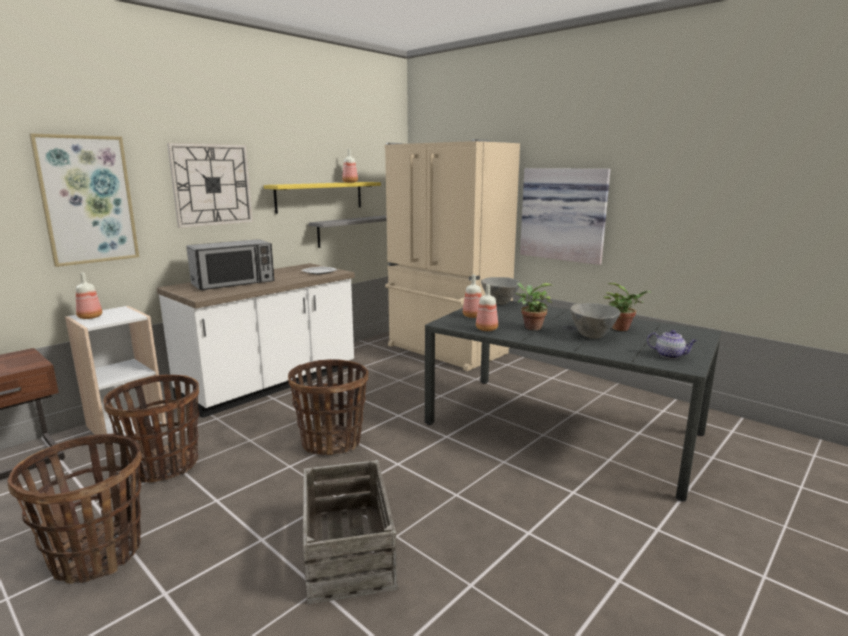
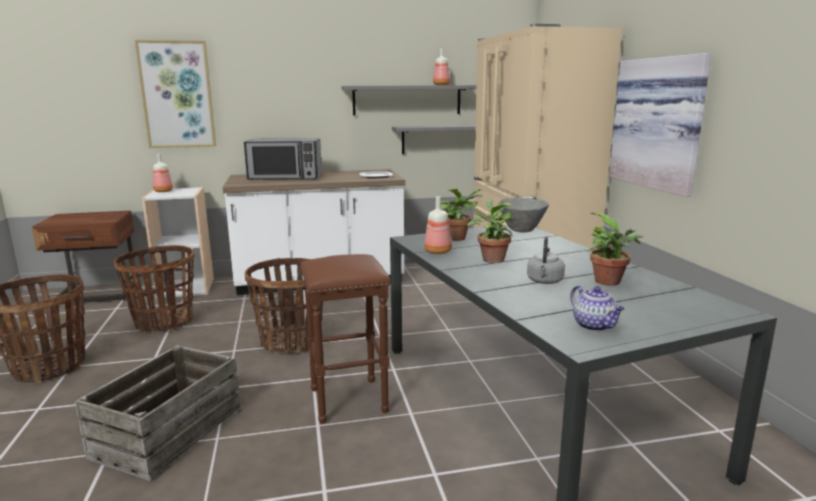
camera: 35 degrees right, 0 degrees up
(212, 185) = (287, 85): wall clock -> none
(319, 196) = (407, 100): yellow shelf -> grey shelf
(447, 469) = (346, 399): none -> brown stool
(473, 316) = (457, 238): bottle -> potted plant
(592, 336) = (544, 282): grey bowl -> grey kettle

